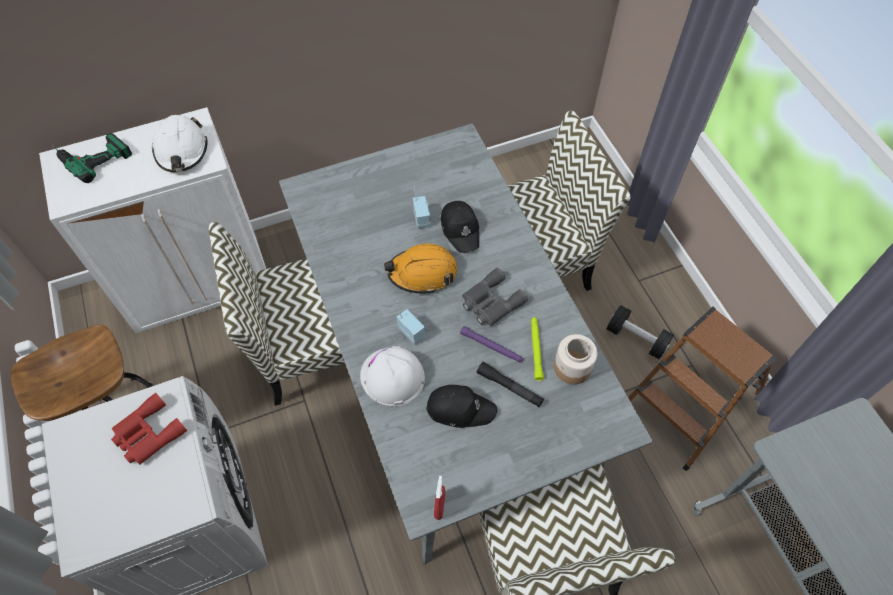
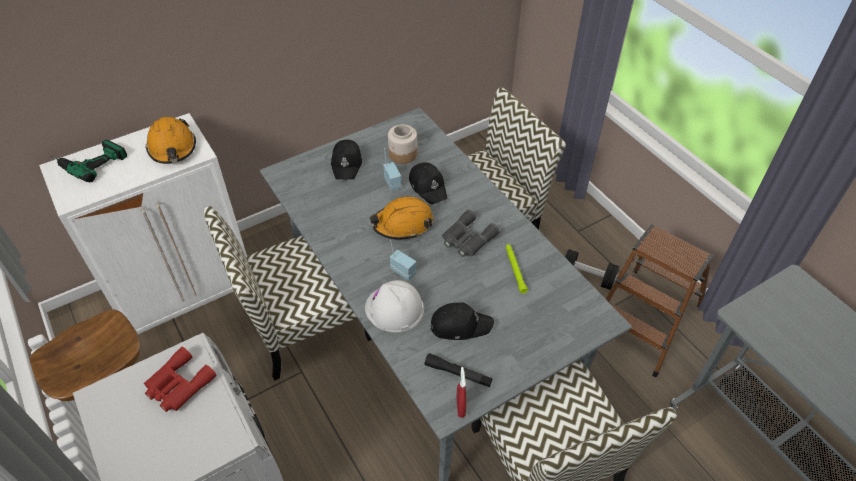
camera: 10 degrees left, 10 degrees down
(181, 150) = (172, 148): white hard hat -> orange hard hat
(376, 187) = (347, 164): none -> black cap
(491, 347) = (476, 273): purple flashlight -> none
(509, 387) = (499, 302): black flashlight -> black flashlight (458, 374)
(572, 367) = (549, 279): jar -> jar (403, 154)

